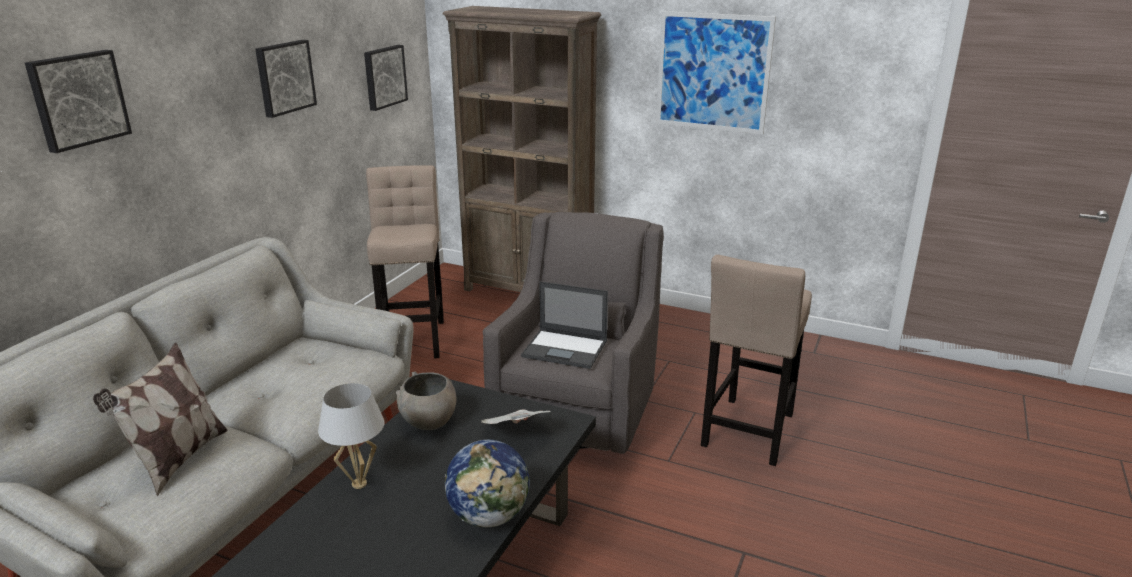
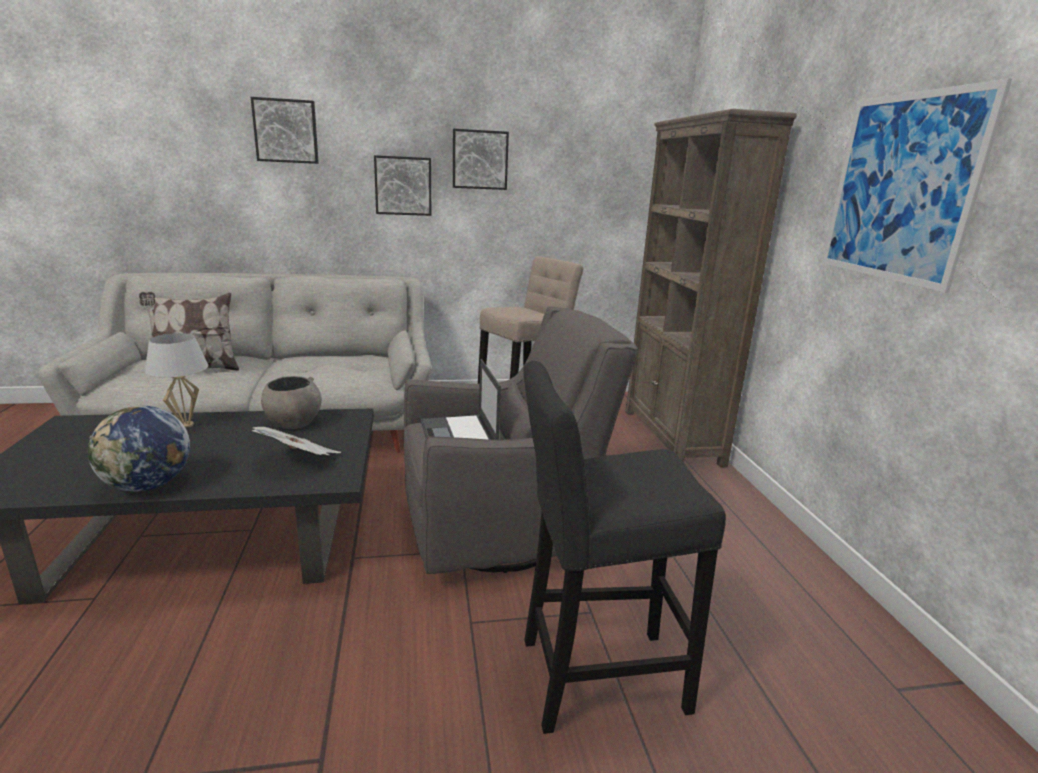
camera: 55 degrees right, 5 degrees down
(384, 77) = (606, 188): picture -> picture (403, 186)
(747, 434) = (593, 677): beige stool -> black stool

